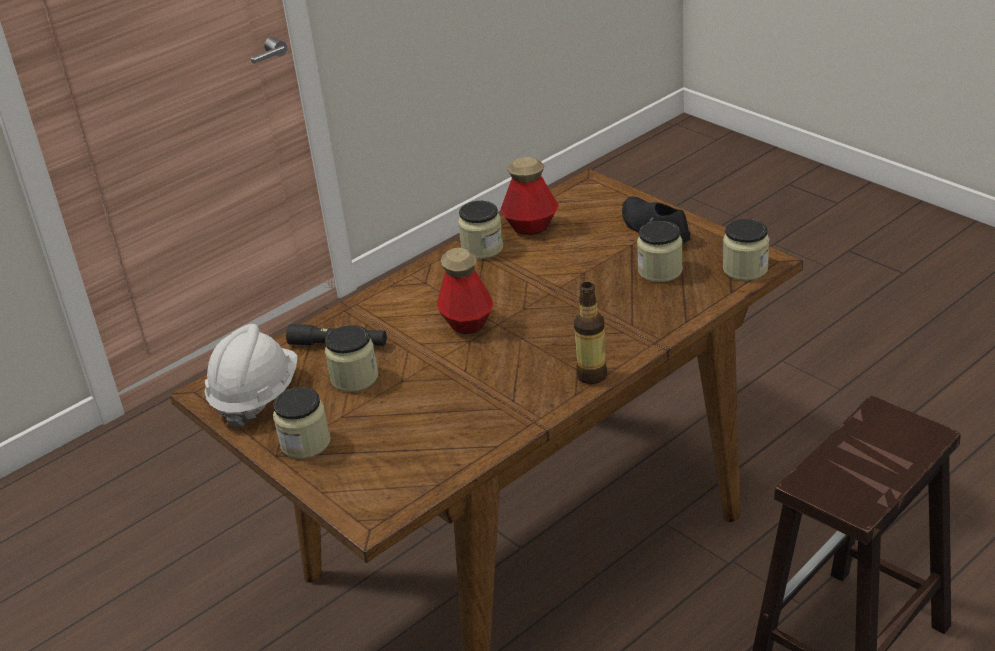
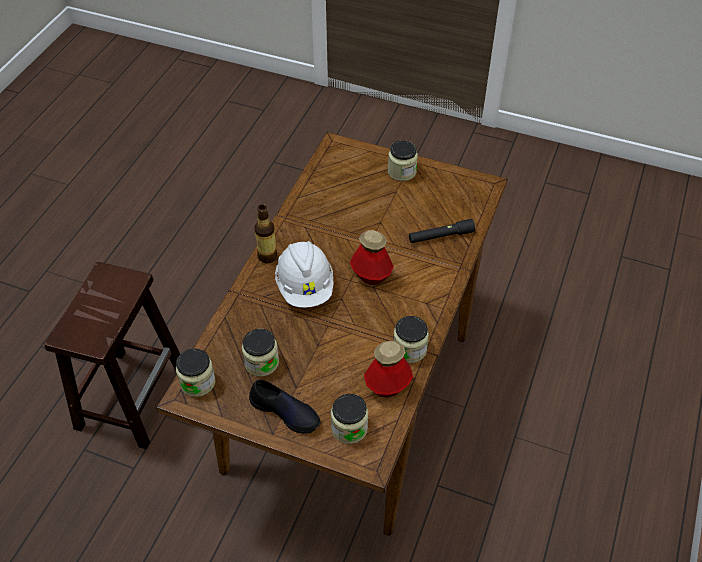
camera: 150 degrees right, 15 degrees up
(255, 396) = (456, 189): white hard hat -> white hard hat (305, 287)
(354, 378) = (409, 216): jar -> jar (349, 428)

